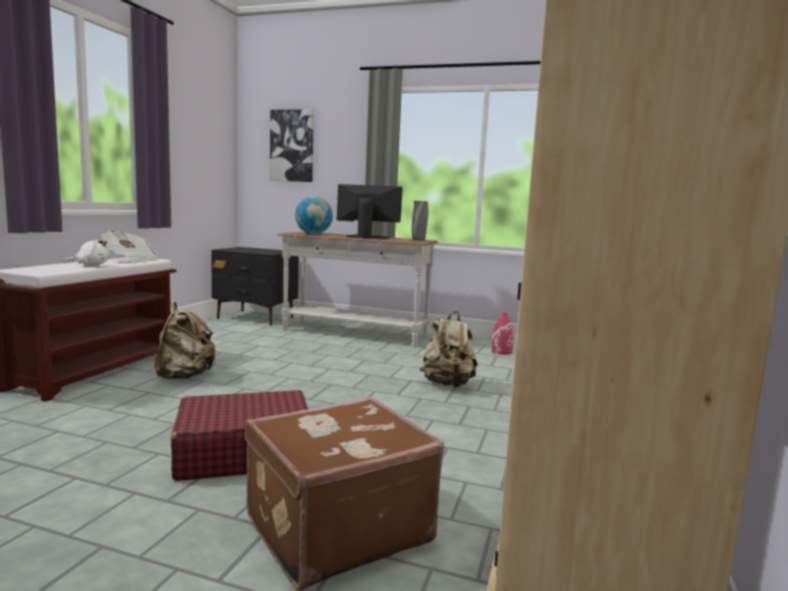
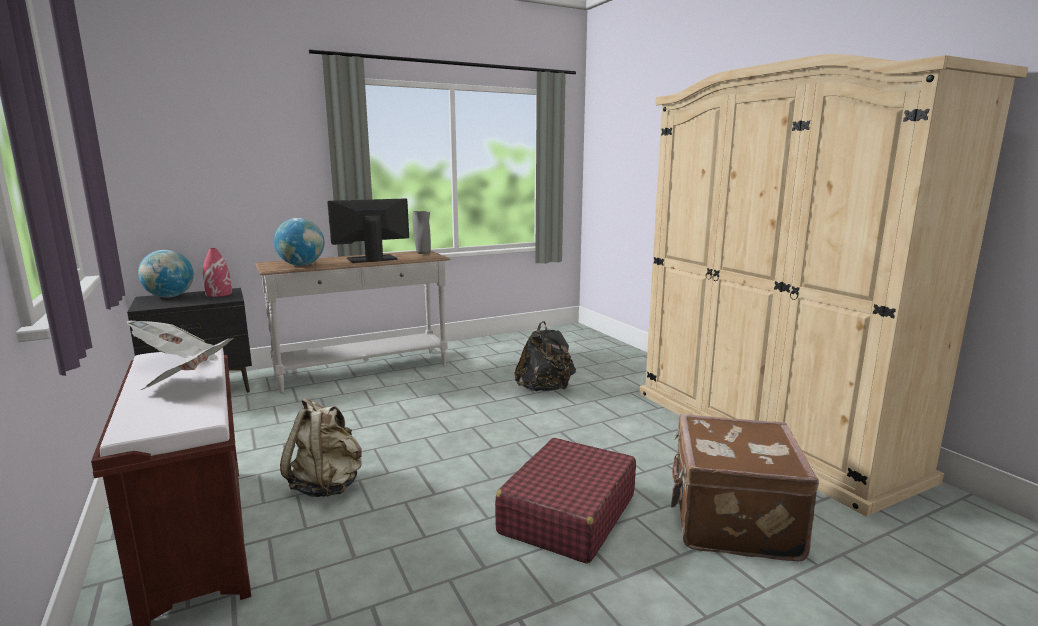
camera: 45 degrees left, 5 degrees up
(91, 265) = (191, 385): white plush toy -> newspaper
(251, 248) = (169, 297): none -> globe
(292, 146) = (206, 147): picture -> none
(448, 385) = (545, 389): beige backpack -> black backpack
(501, 352) = (510, 346): red vase -> red vase (218, 294)

